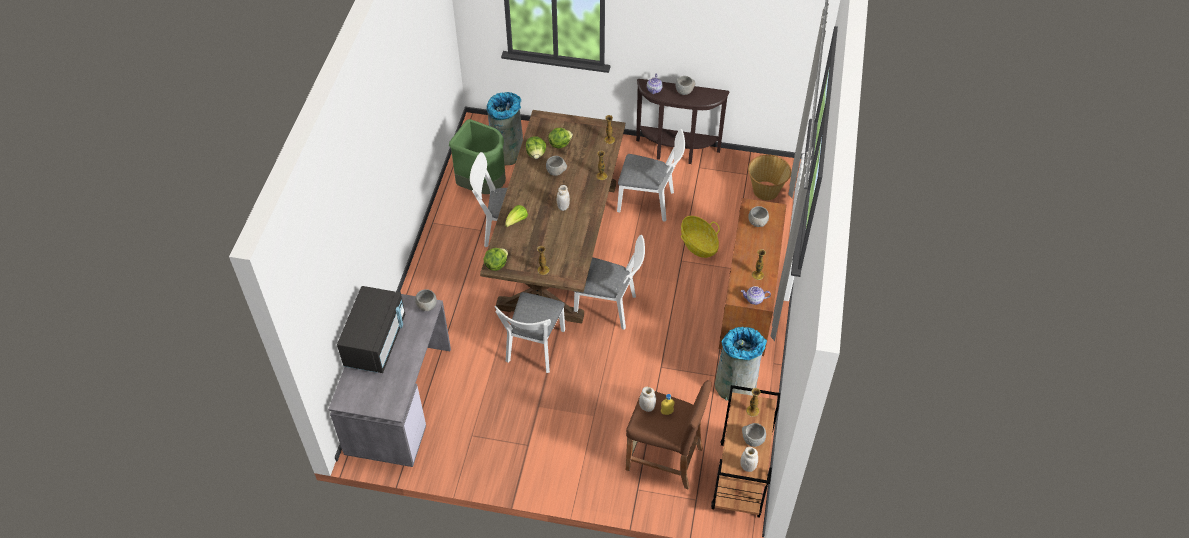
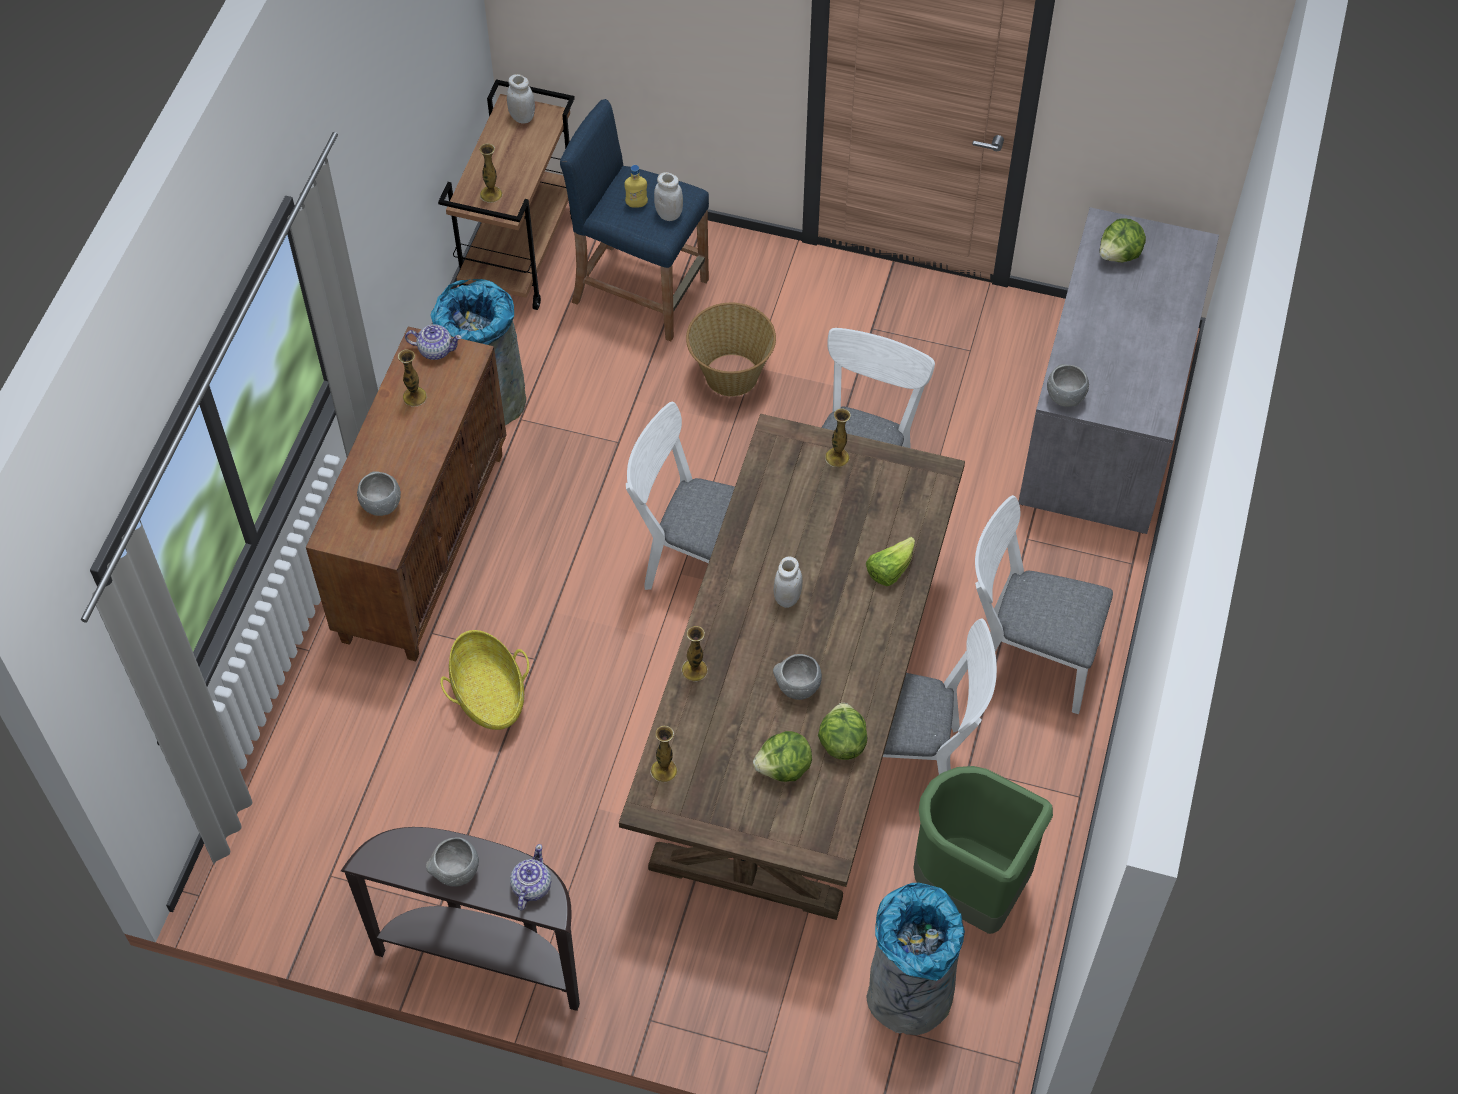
camera: 175 degrees left, 5 degrees up
(376, 342) = (1154, 339): black microwave -> none
(496, 264) = (932, 475): lettuce -> lettuce (1119, 255)
(650, 202) = (575, 812): white chair -> white chair (1024, 658)
(664, 459) = (640, 291): brown stool -> blue stool
(752, 440) = (503, 152): grey bowl -> none
(766, 190) = (298, 826): basket -> basket (731, 376)

